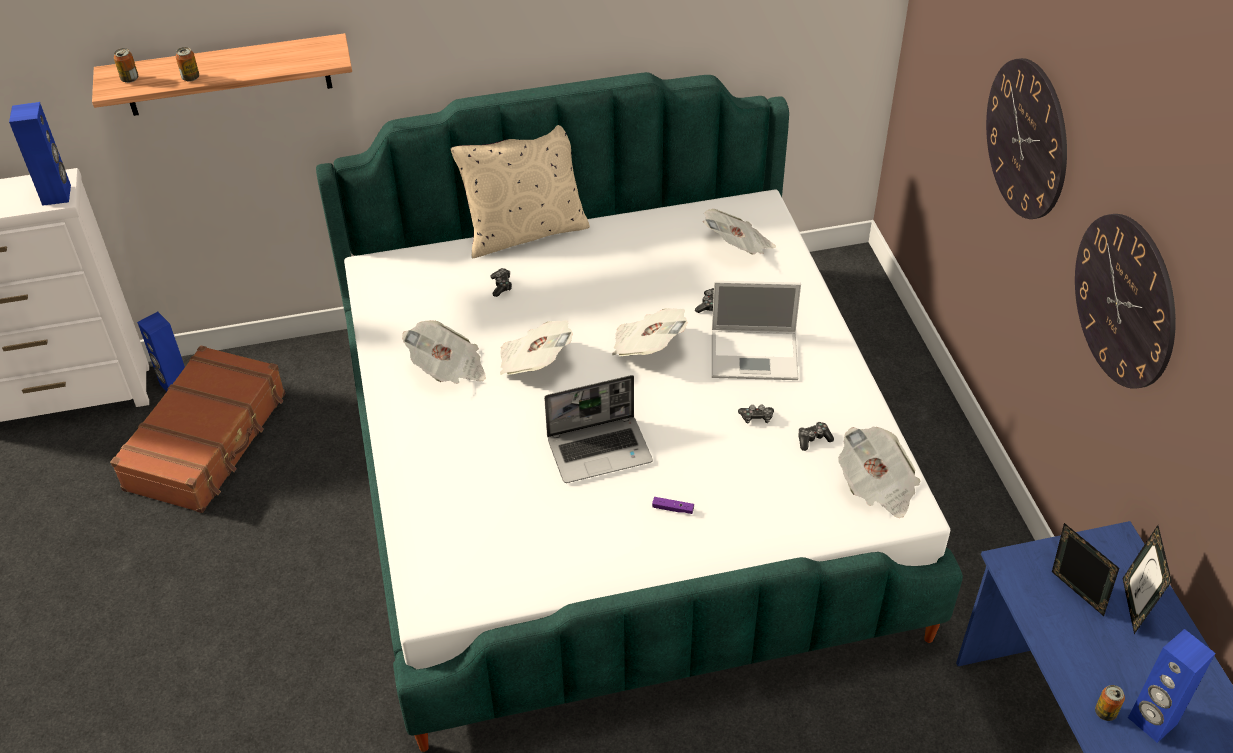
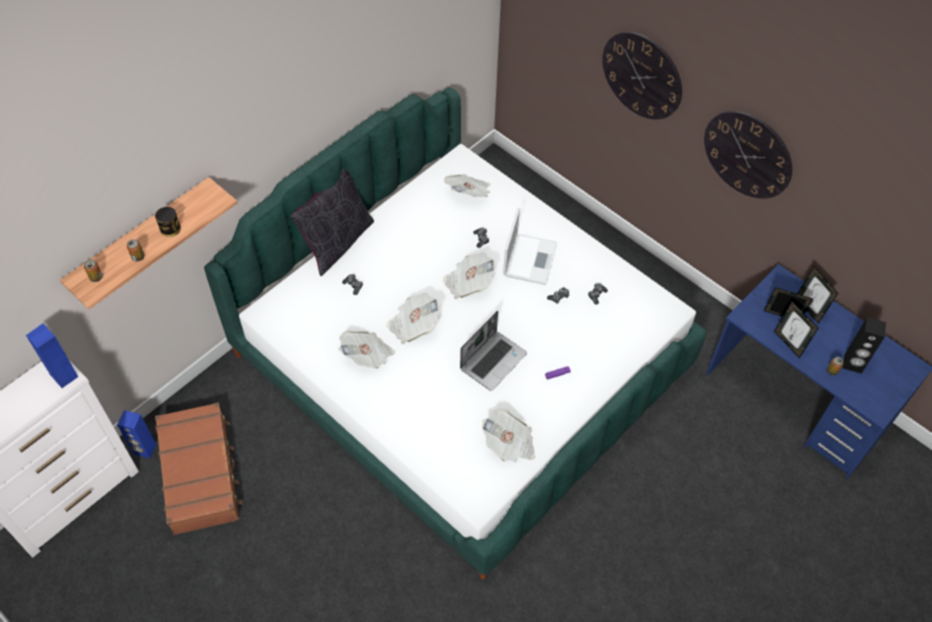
camera: 35 degrees left, 10 degrees up
(252, 65) = (170, 229): none -> can
(525, 231) = (337, 242): beige pillow -> black pillow
(756, 354) = (530, 258): laptop -> laptop turned 45 degrees counterclockwise
(877, 486) = (646, 305): newspaper -> newspaper (509, 444)
(1059, 636) = (788, 343): none -> picture frame
(1152, 721) = (852, 364): blue speaker -> black speaker

